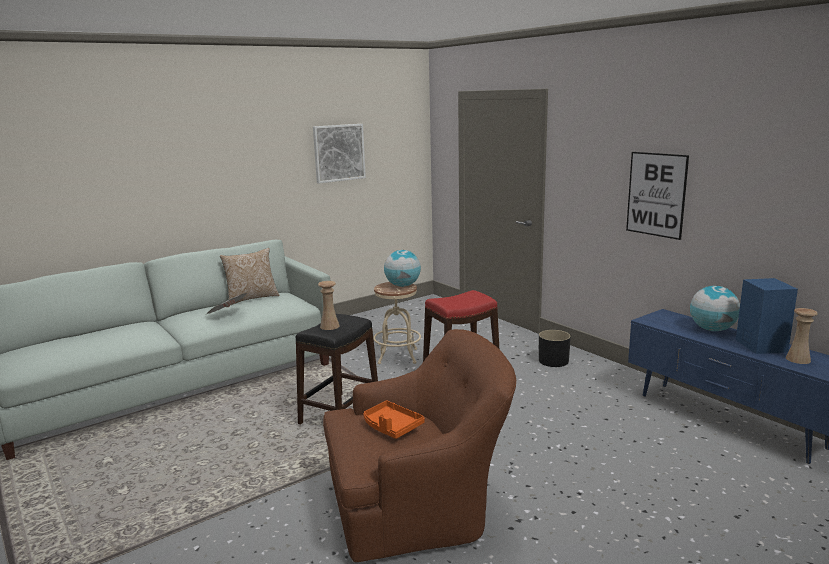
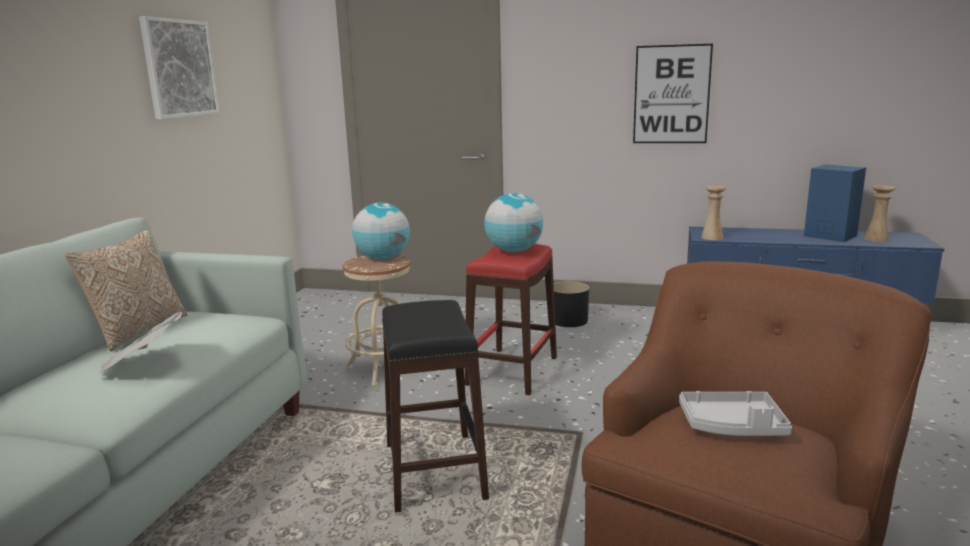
camera: 40 degrees left, 0 degrees up
(329, 326) = (423, 322): beige vase -> beige vase (712, 237)
(391, 427) = (732, 426): orange tray -> grey tray
(712, 329) = (768, 233): globe -> globe (514, 251)

